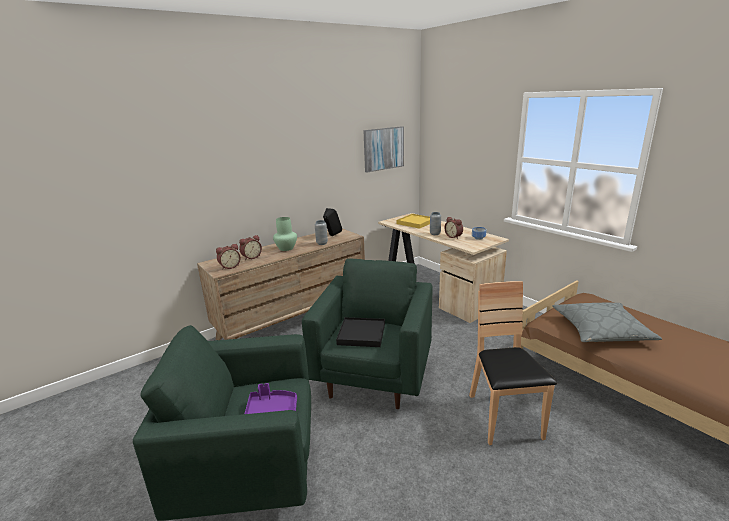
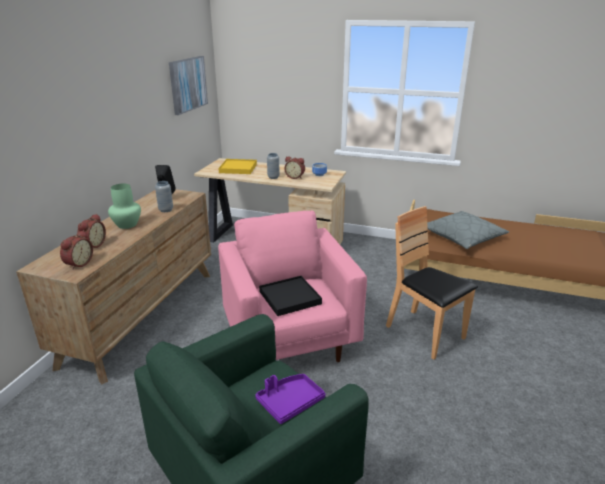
camera: 35 degrees left, 5 degrees up
(374, 376) = (290, 341): green armchair -> pink armchair

